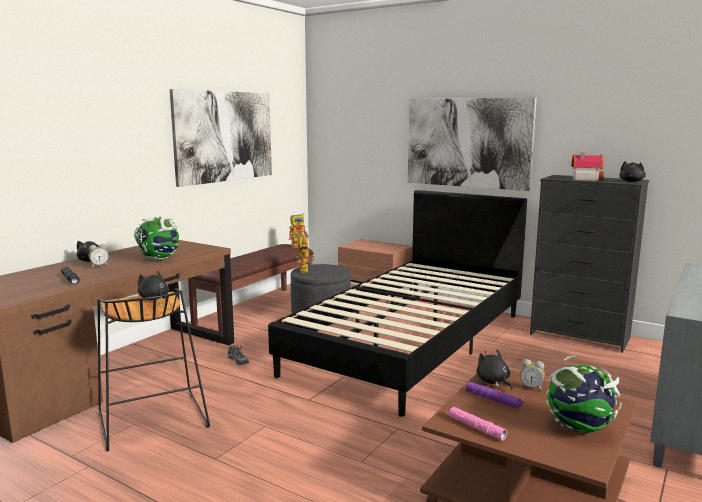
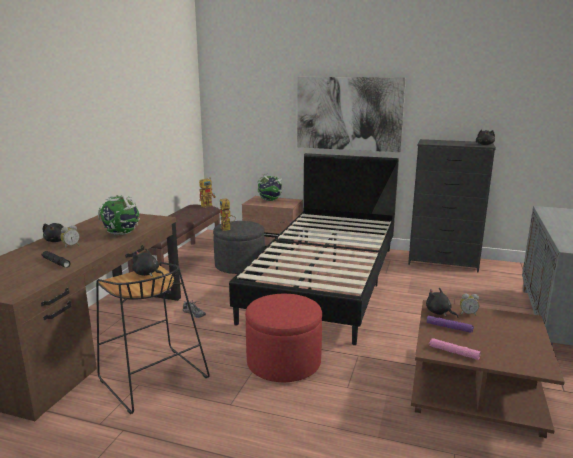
camera: 15 degrees left, 5 degrees up
(224, 136) = (143, 113): picture -> none
(303, 423) = (283, 362): none -> red ottoman
(579, 428) = (520, 342): globe -> globe (270, 200)
(584, 179) = (449, 143): toy house -> none

